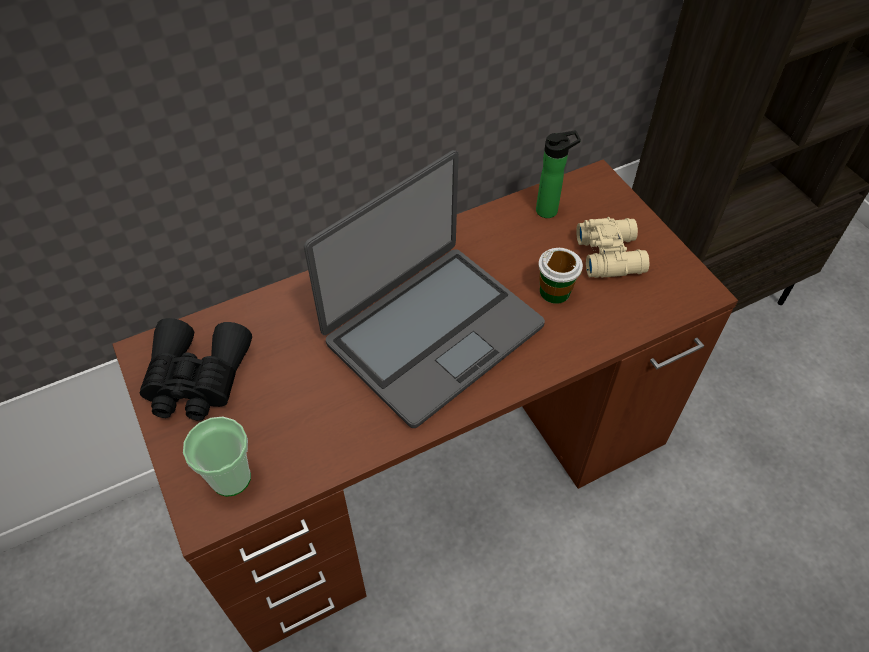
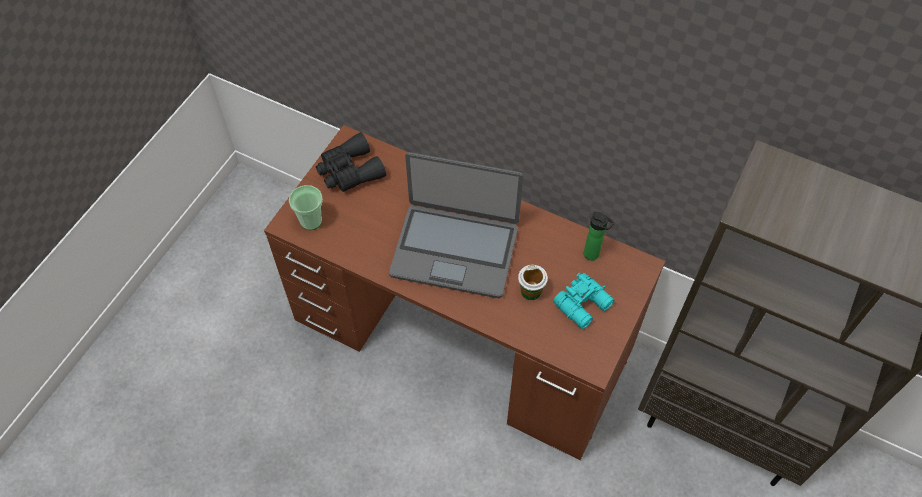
camera: 55 degrees right, 5 degrees up
(611, 254) = (584, 305): beige binoculars -> turquoise binoculars

